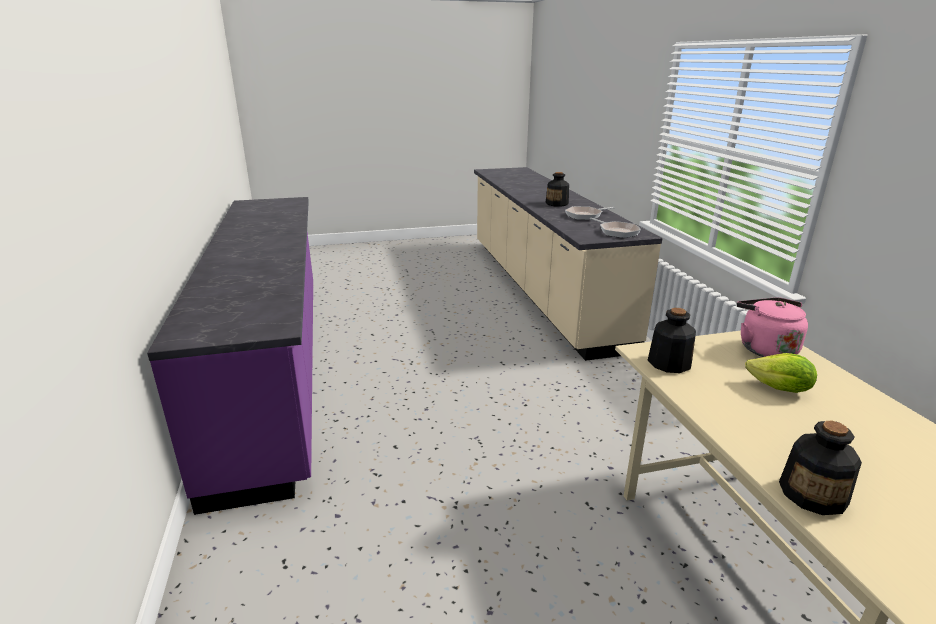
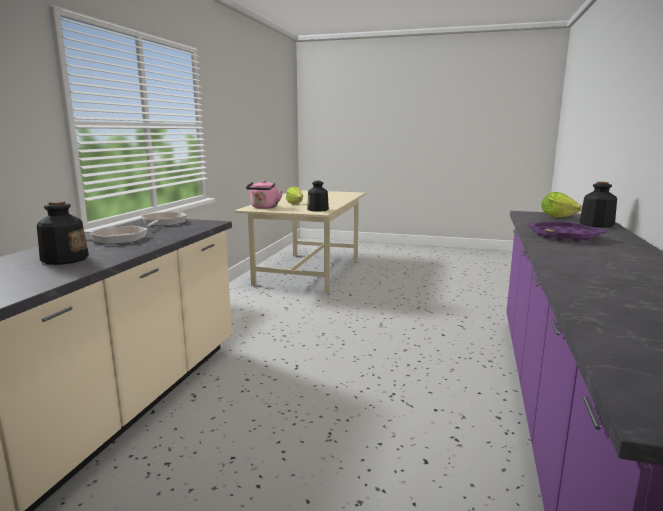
camera: 150 degrees left, 10 degrees down
(236, 322) = (558, 217): none -> lettuce
(265, 272) = (564, 236): none -> purple tray
(813, 494) = (343, 197): bottle -> bottle (596, 224)

